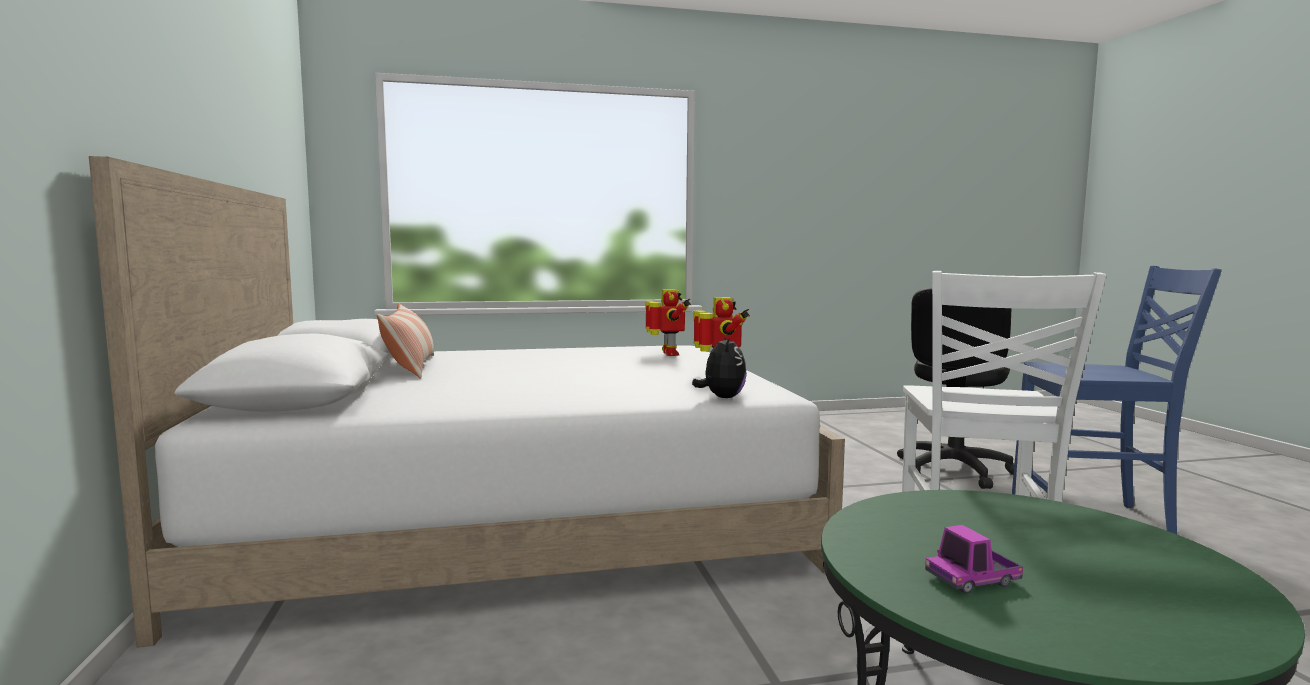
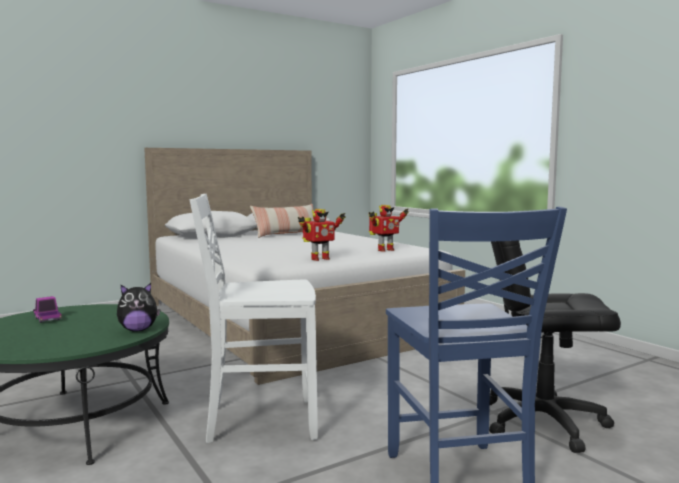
camera: 70 degrees right, 0 degrees up
(721, 397) = (245, 262): plush toy -> plush toy (138, 330)

